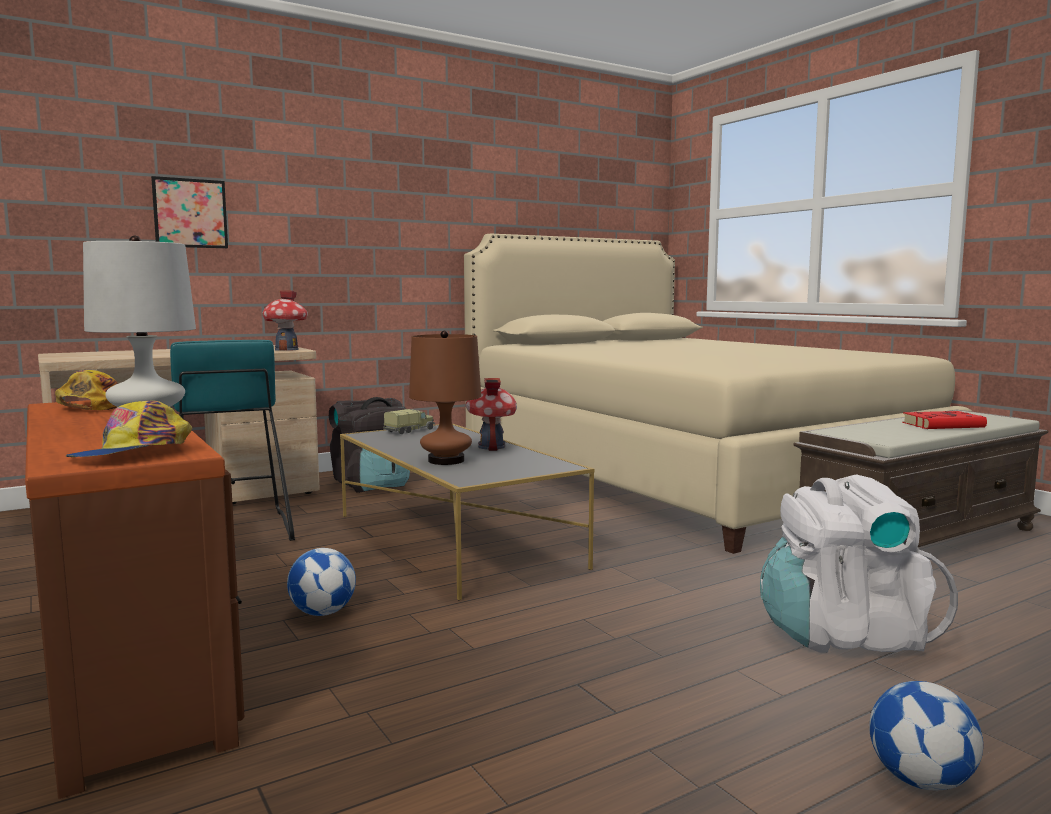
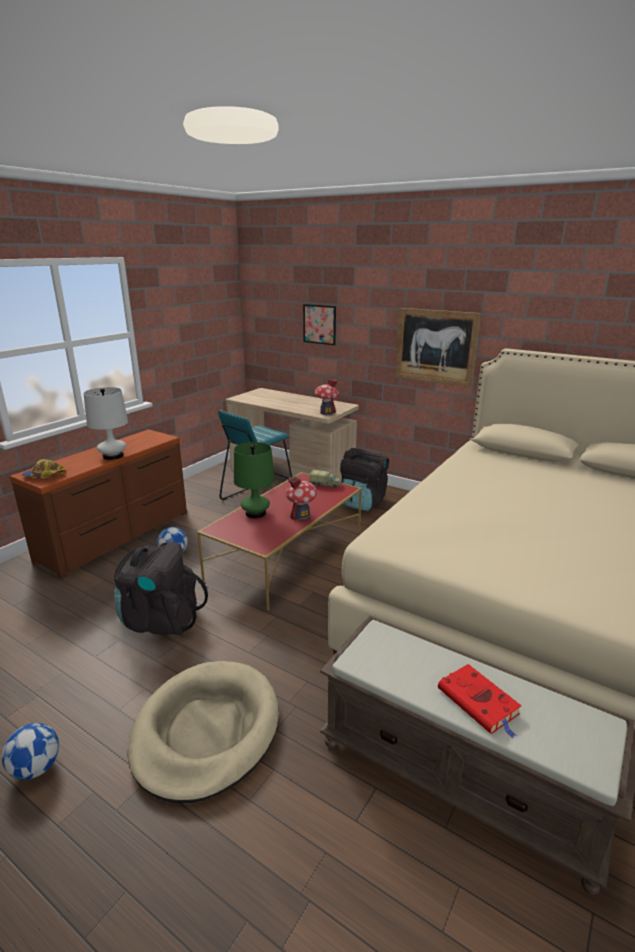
camera: 65 degrees right, 15 degrees up
(94, 406) = (145, 439): cap -> none
(398, 239) = (435, 346): none -> picture
(446, 460) = (255, 513): brown table lamp -> green table lamp
(454, 539) = (288, 554): grey coffee table -> red coffee table
(545, 643) = (160, 619): none -> black backpack
(844, 635) = (206, 731): white backpack -> beige dog bed

